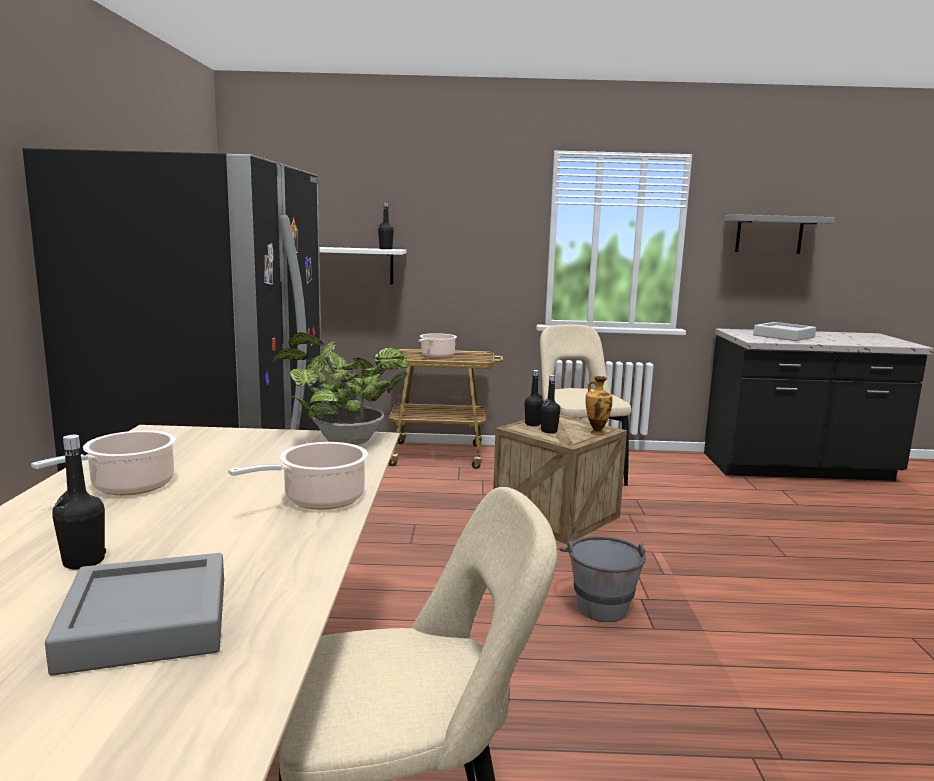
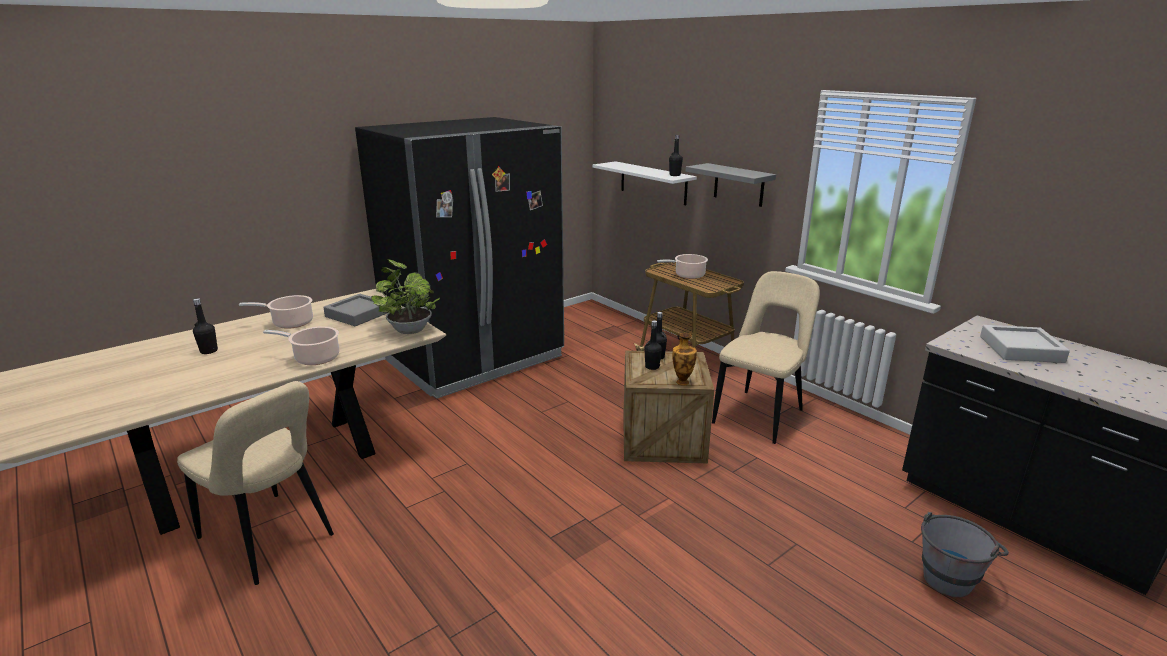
camera: 50 degrees right, 10 degrees up
(146, 623) = (166, 381): grey tray -> grey tray (358, 314)
(599, 603) = (556, 505): grey bucket -> grey bucket (951, 576)
(769, 234) = (1072, 211): grey shelf -> grey shelf (738, 185)

